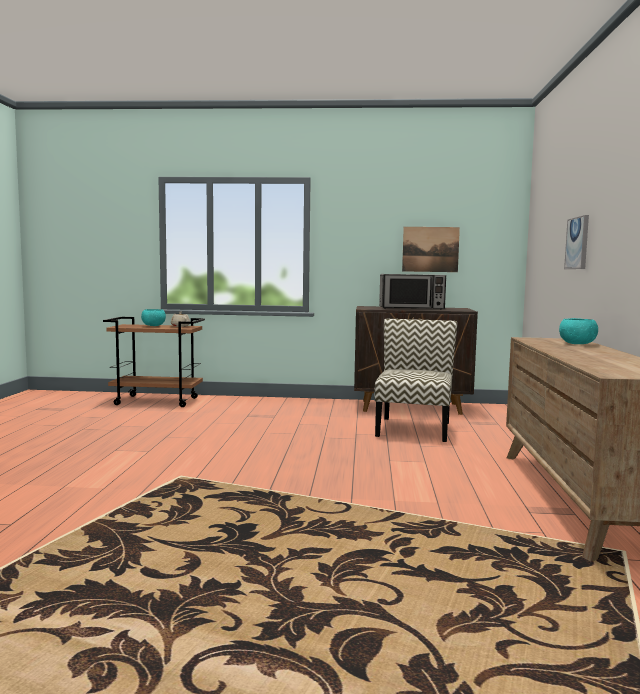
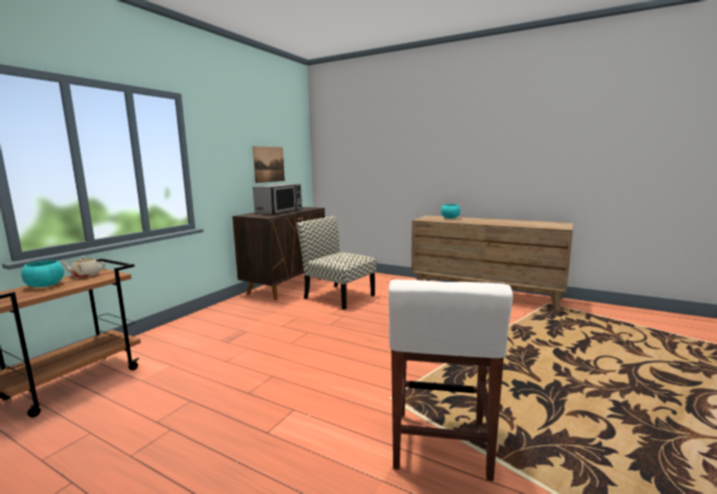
camera: 65 degrees left, 5 degrees up
(112, 499) = (440, 445): none -> white stool
(577, 243) = (405, 162): picture -> none

